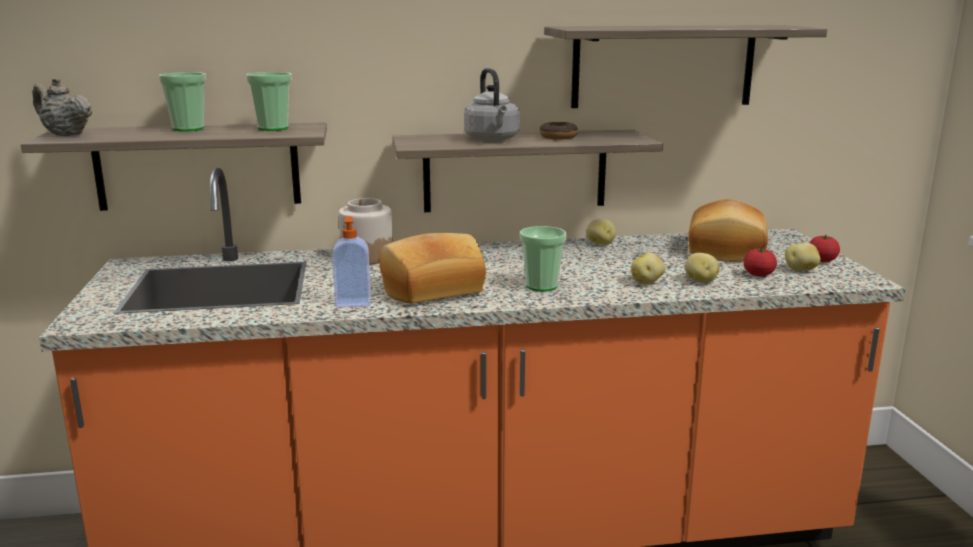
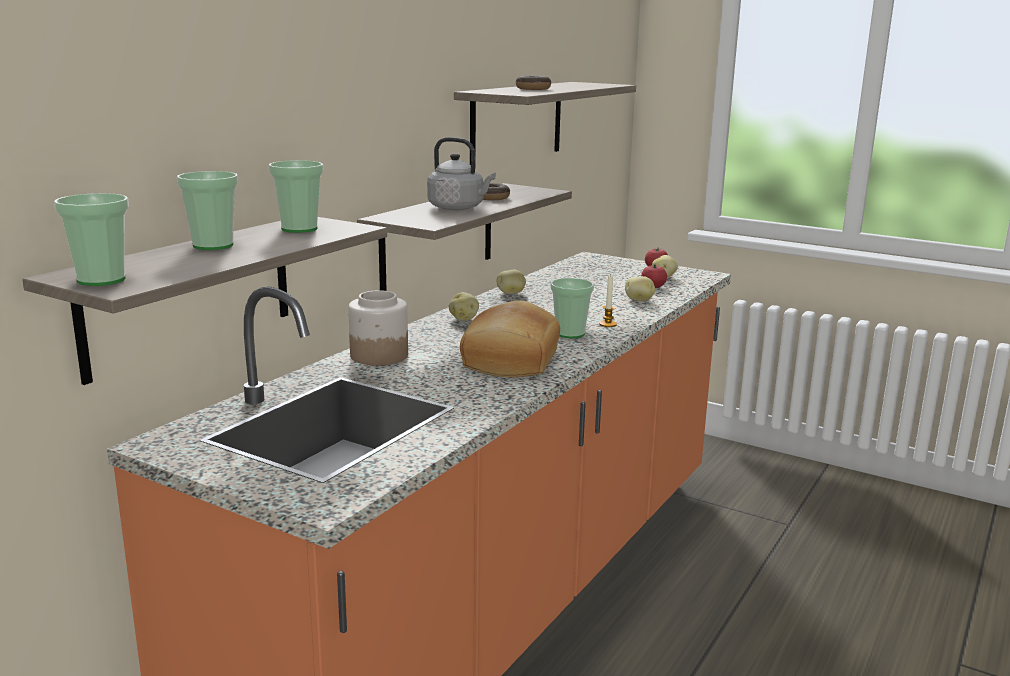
camera: 50 degrees left, 0 degrees up
(65, 134) = (101, 280): beige teapot -> cup
(353, 302) = (491, 390): soap dispenser -> none
(598, 290) = (607, 324): none -> candle
(642, 26) = (533, 89): none -> donut
(647, 282) = (616, 310): potato -> potato (464, 318)
(728, 250) = (594, 275): bread -> none

